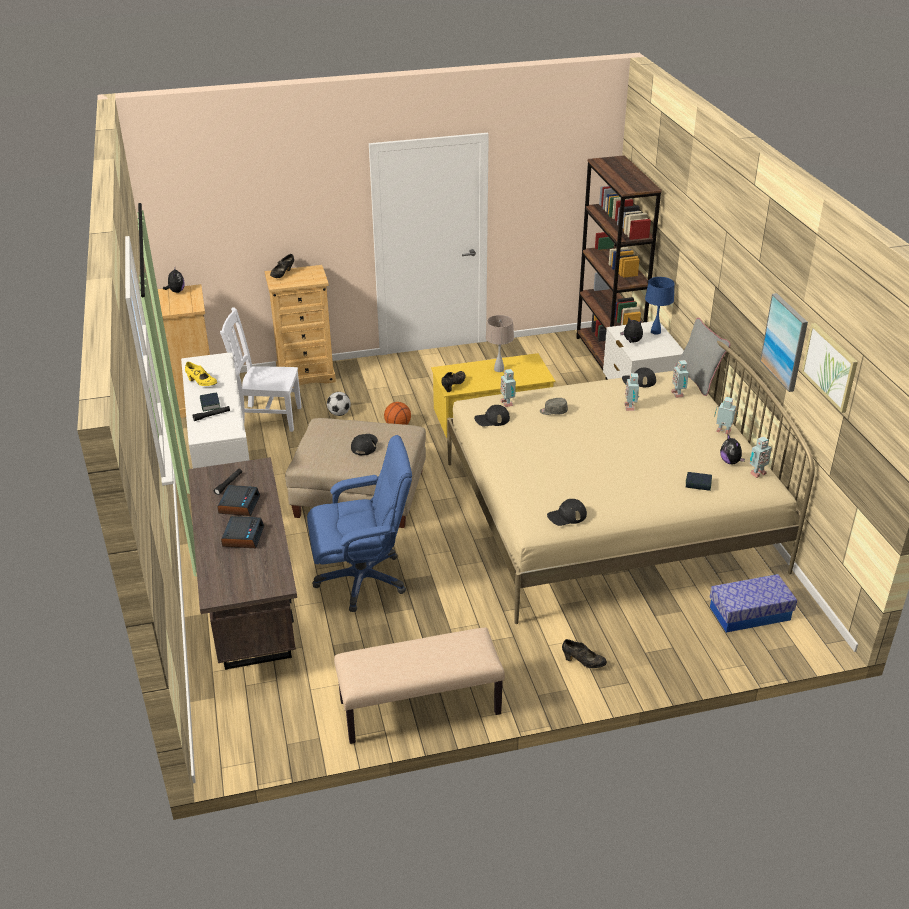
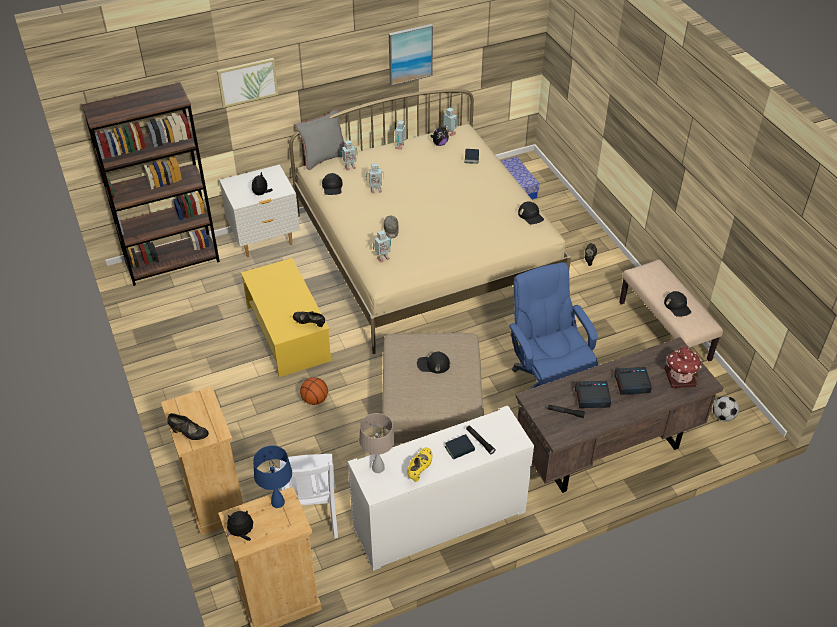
camera: 100 degrees left, 10 degrees up
(234, 576) = (680, 377): none -> toy house
(339, 413) = (296, 452): football -> football (722, 416)
(492, 419) = (411, 265): black cap -> black cap (677, 306)
(499, 369) = (275, 295): beige table lamp -> beige table lamp (378, 467)
(655, 332) = (242, 181): blue table lamp -> blue table lamp (277, 502)
(830, 367) = (464, 30): picture -> picture (247, 81)

